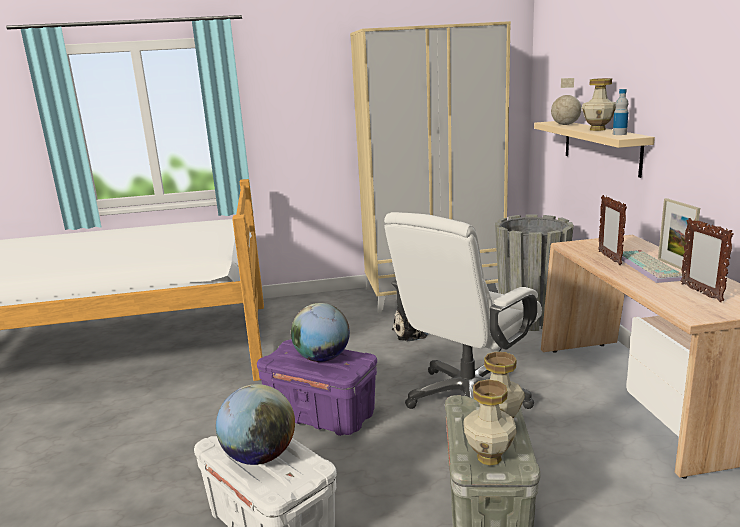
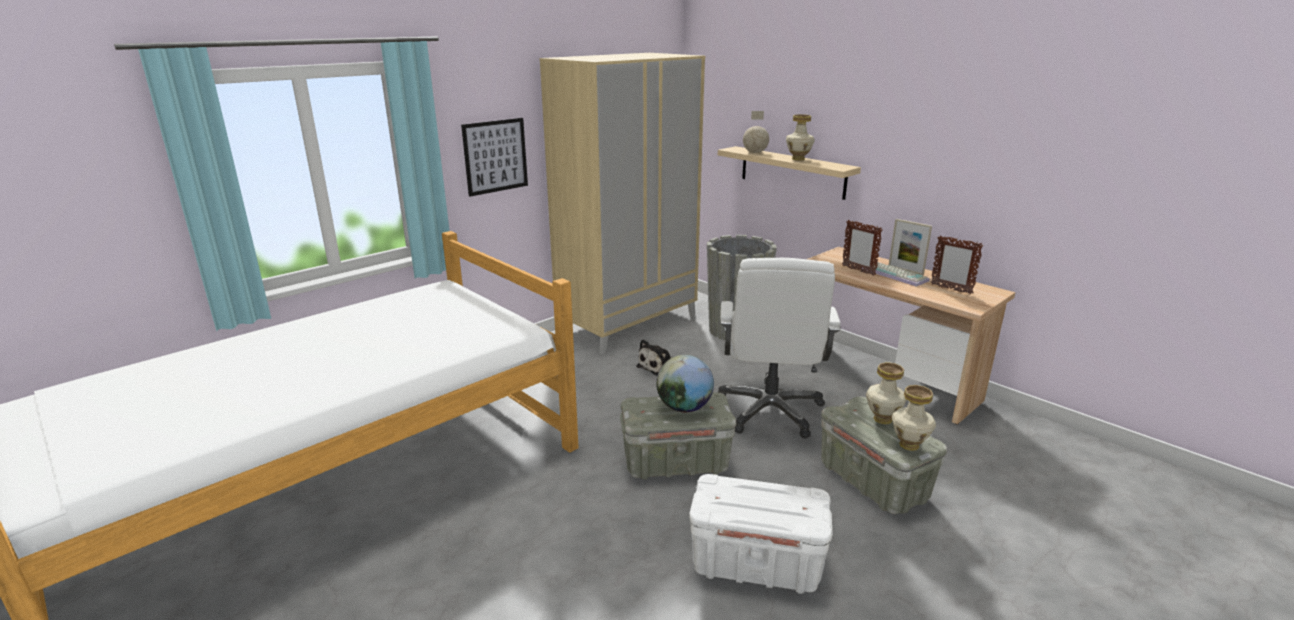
camera: 35 degrees left, 5 degrees up
(260, 456) = (763, 504): globe -> none
(304, 120) = (495, 156): none -> picture
(322, 415) = (676, 462): purple storage box -> grey storage box
(619, 134) = (829, 164): bottle -> none

